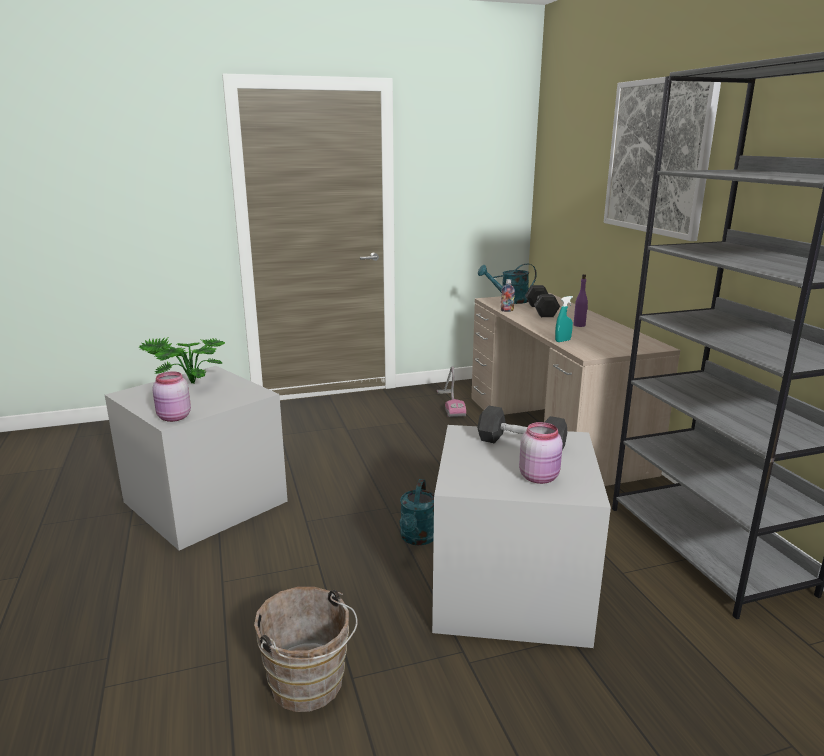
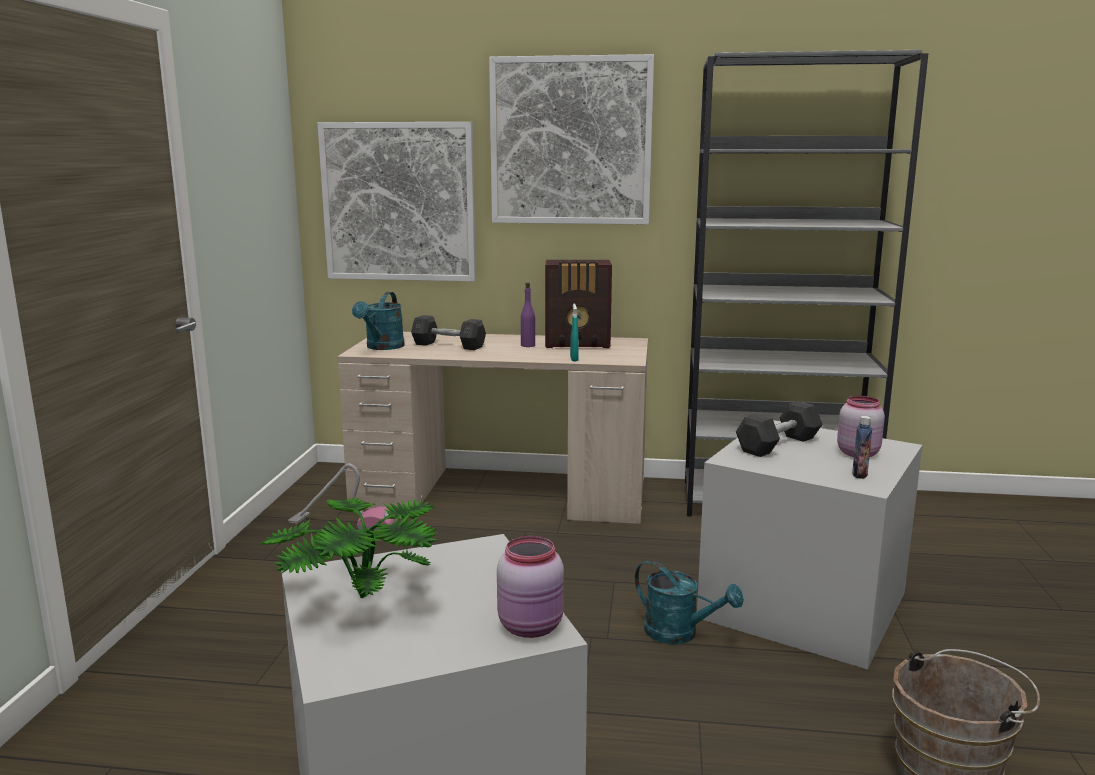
camera: 65 degrees left, 5 degrees down
(507, 310) = (424, 355): bottle -> bottle (859, 475)
(569, 199) = (399, 202): none -> picture
(612, 335) = (579, 344): none -> radio

